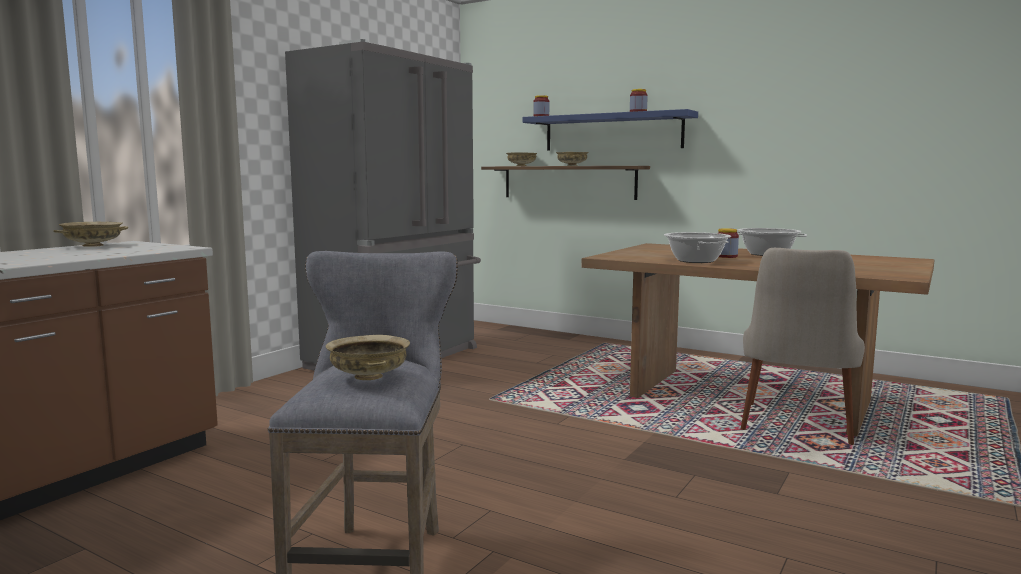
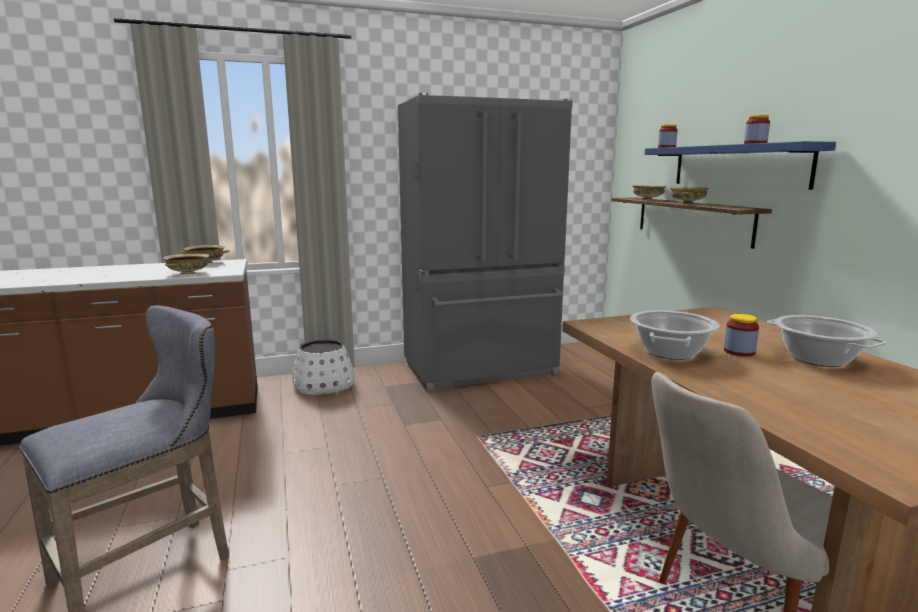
camera: 40 degrees right, 5 degrees up
(243, 406) = (323, 386): none -> white planter
(369, 376) = (102, 424): beige bowl -> beige bowl (188, 273)

